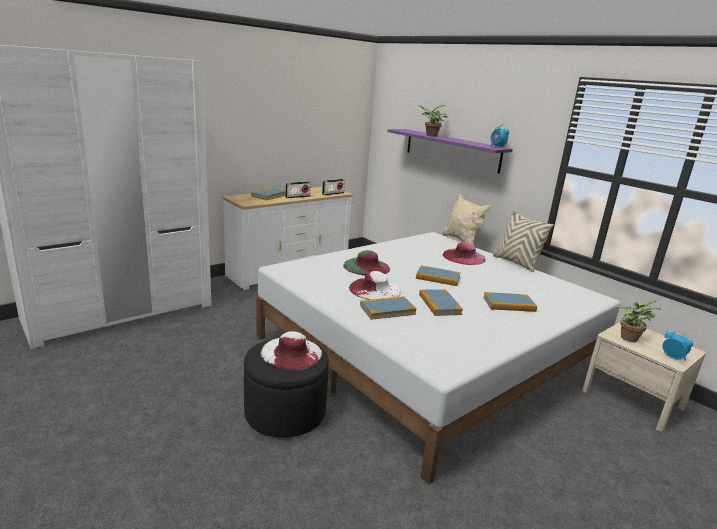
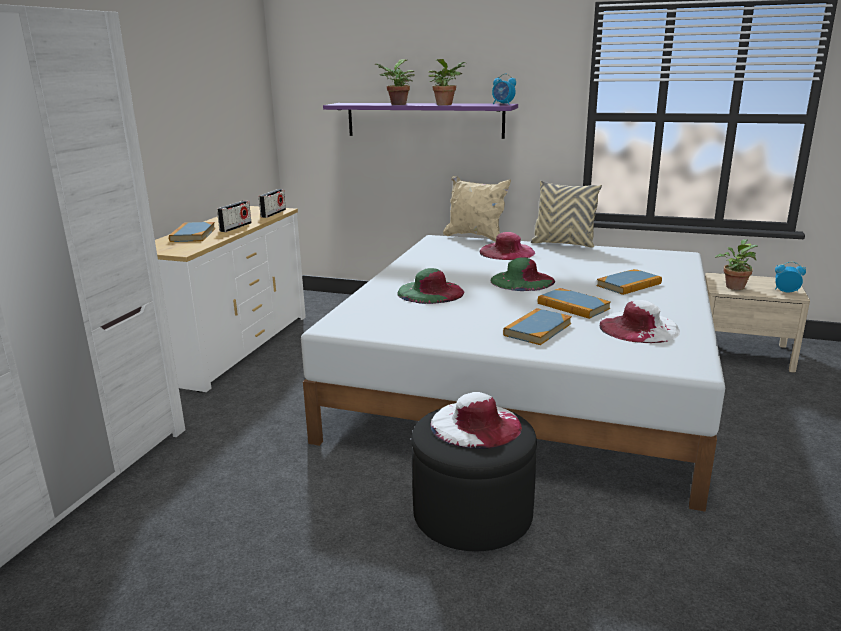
camera: 30 degrees left, 0 degrees up
(375, 289) = (485, 313): white hat -> white hat (639, 327)
(438, 278) = (522, 280): book -> green hat
(459, 141) = (445, 104): none -> potted plant

